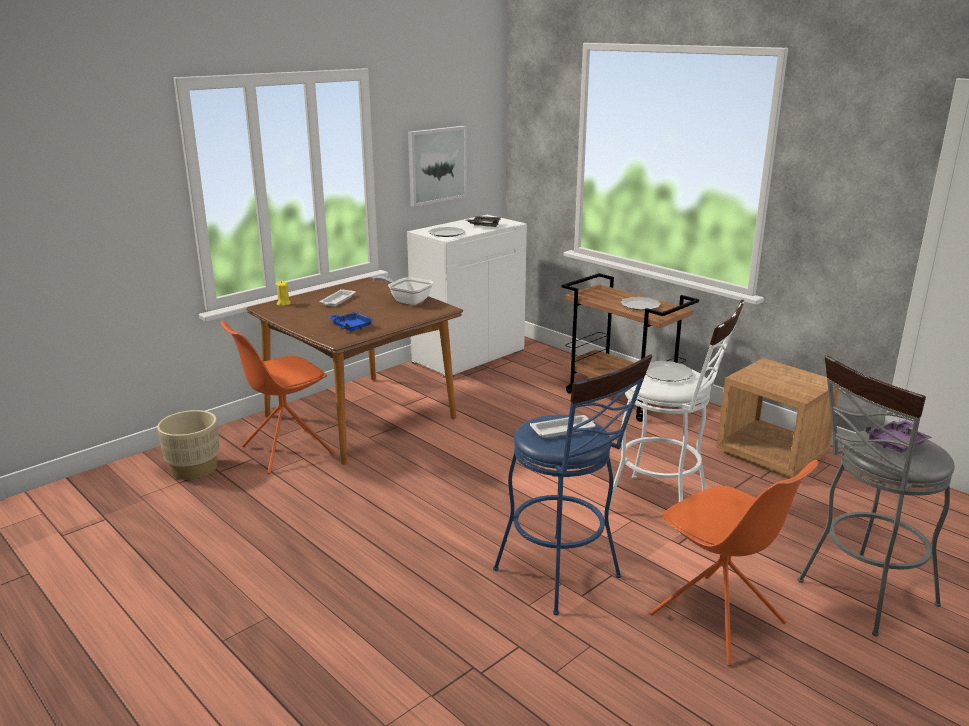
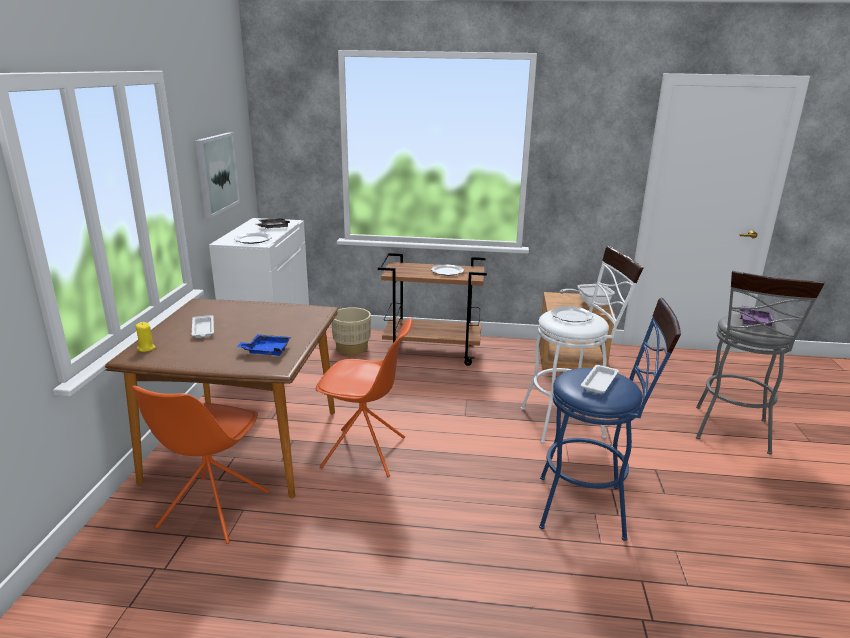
camera: 40 degrees left, 0 degrees up
(194, 469) = (127, 581): beige planter -> beige planter (352, 348)
(407, 300) = (274, 312): frying pan -> frying pan (589, 303)
(719, 620) = (704, 487): orange chair -> orange chair (366, 453)

